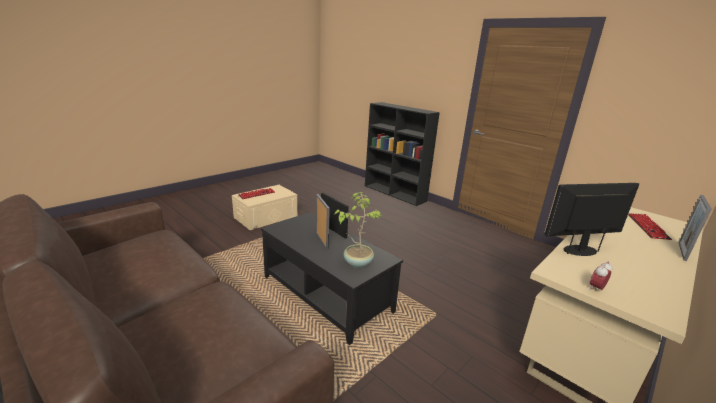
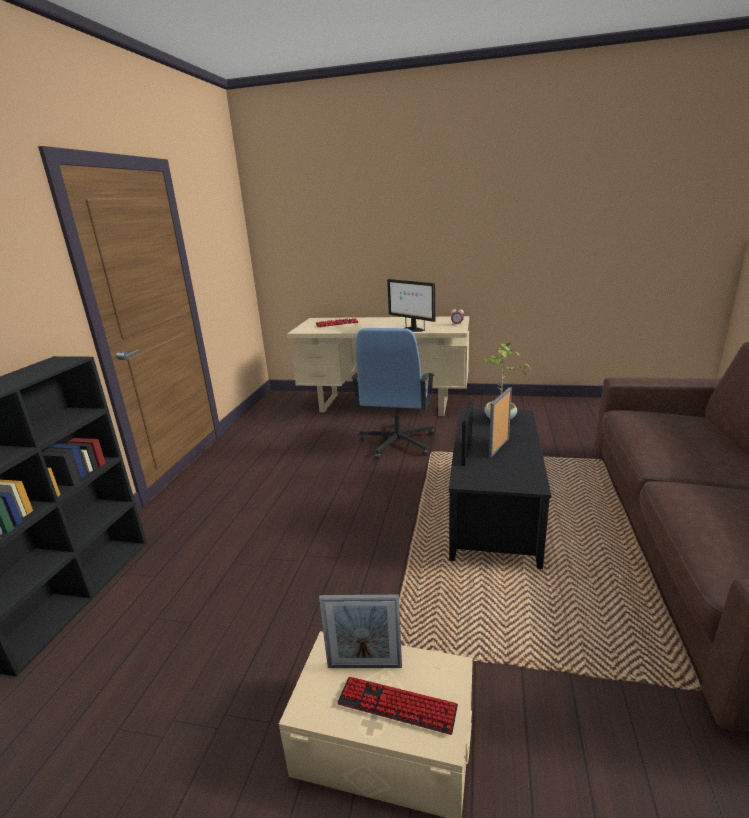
camera: 120 degrees left, 0 degrees up
(472, 306) = (397, 442): none -> blue office chair
(682, 251) = (368, 318): picture frame -> picture frame (364, 666)

